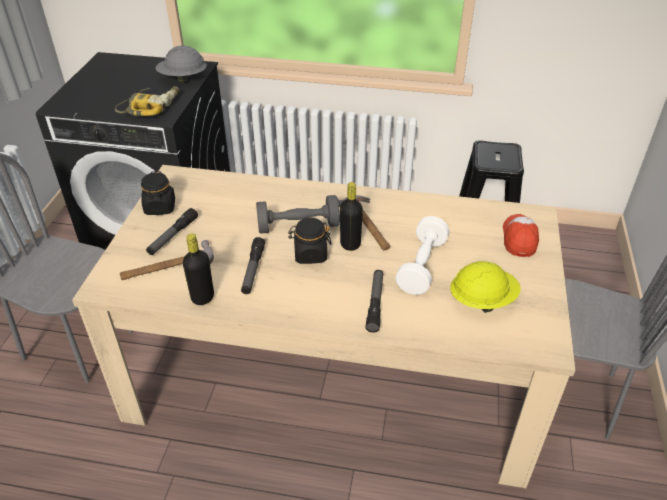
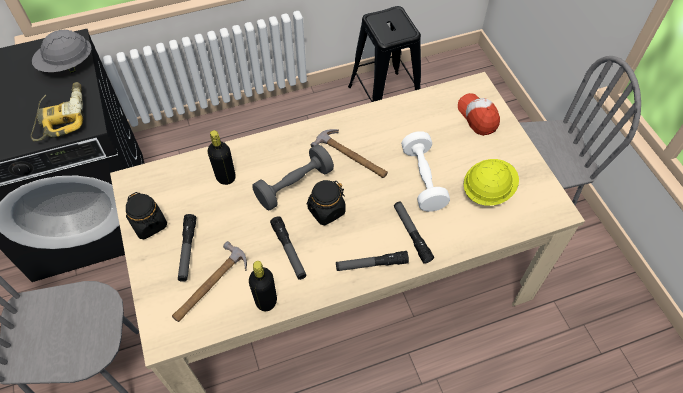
camera: 30 degrees left, 15 degrees up
(317, 311) = (371, 264): none -> flashlight
(350, 244) = (352, 184): black bottle -> black bottle (226, 177)

